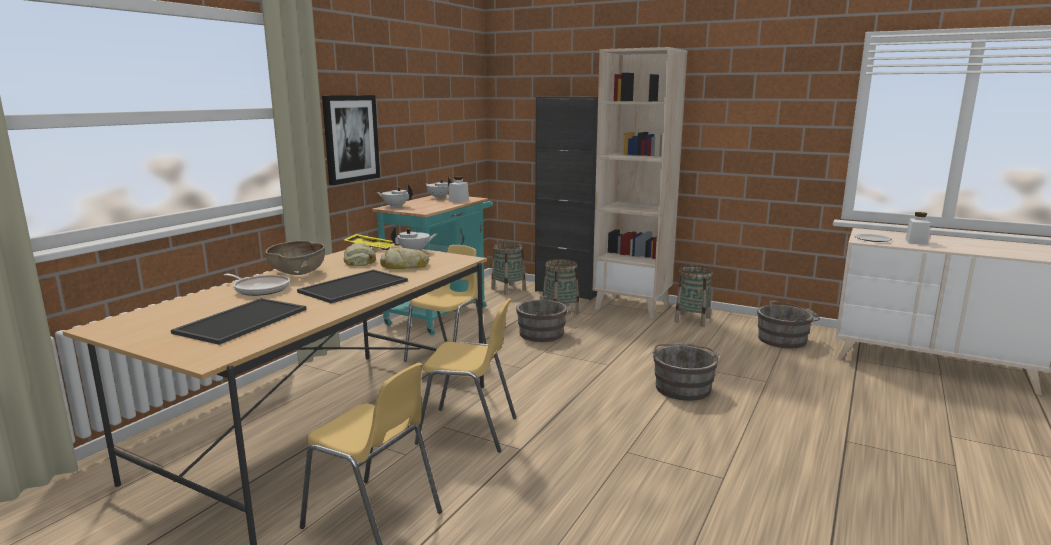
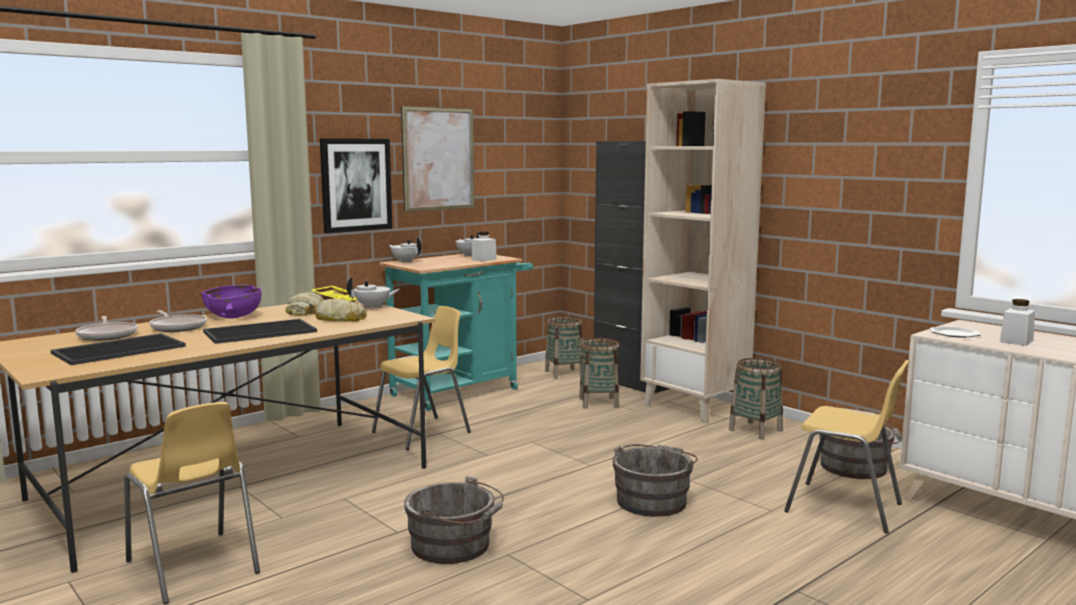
camera: 20 degrees right, 5 degrees down
(199, 305) = (108, 335): none -> frying pan
(298, 272) = (234, 316): brown bowl -> purple bowl
(408, 113) = (438, 159): none -> picture
(468, 430) = (364, 506): yellow chair -> yellow chair (845, 508)
(544, 334) = (552, 424): grey bucket -> grey bucket (455, 546)

